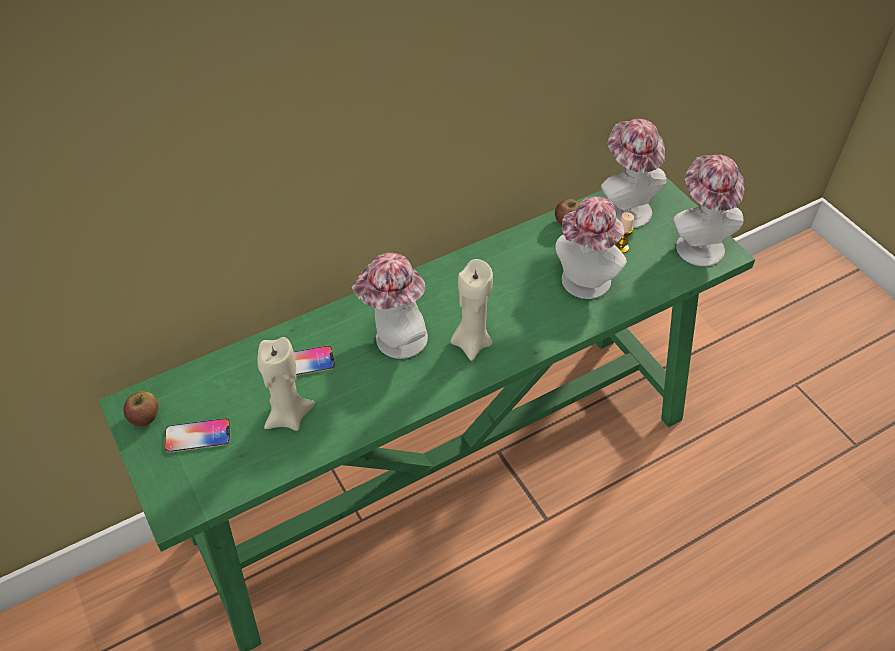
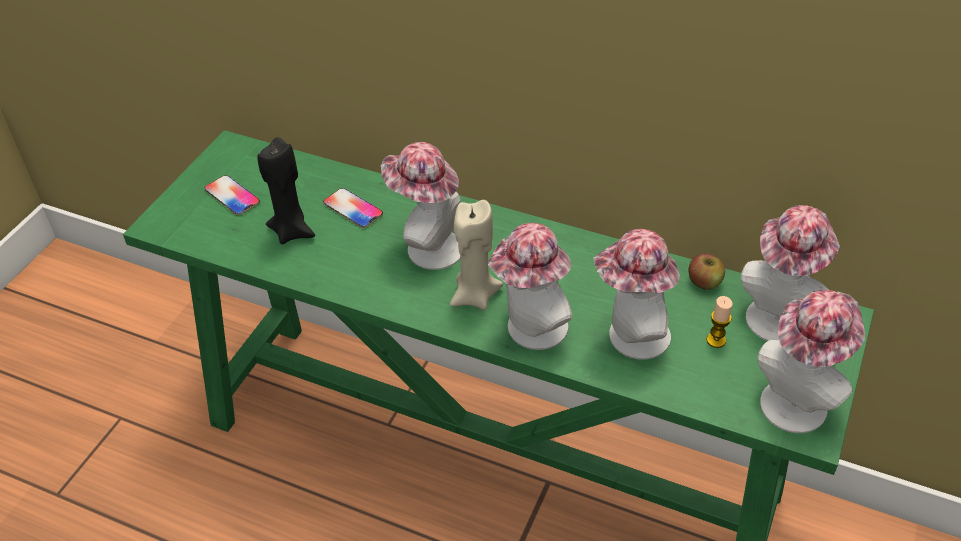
camera: 55 degrees right, 5 degrees down
(145, 417) = (227, 160): apple -> none
(288, 416) = (292, 231): beige candle -> black candle
(532, 331) = (530, 330): none -> hat

